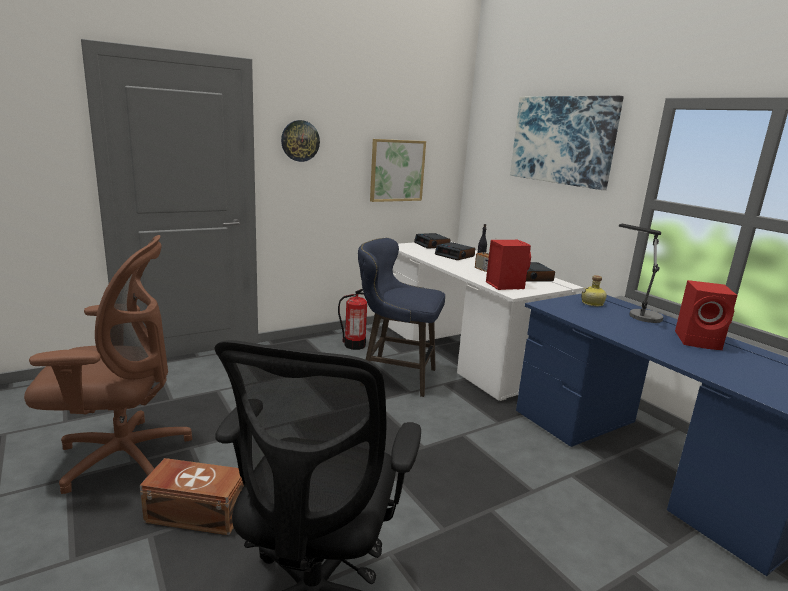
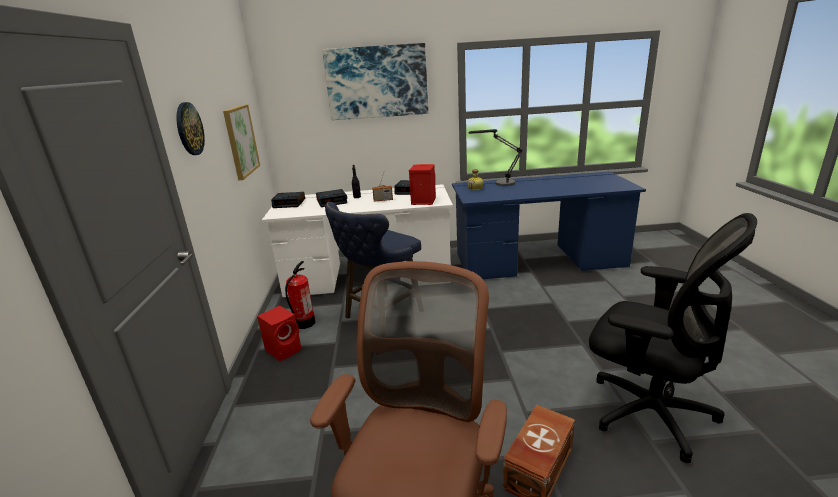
camera: 60 degrees left, 5 degrees up
(699, 341) = (545, 182): red speaker -> red speaker (284, 349)

